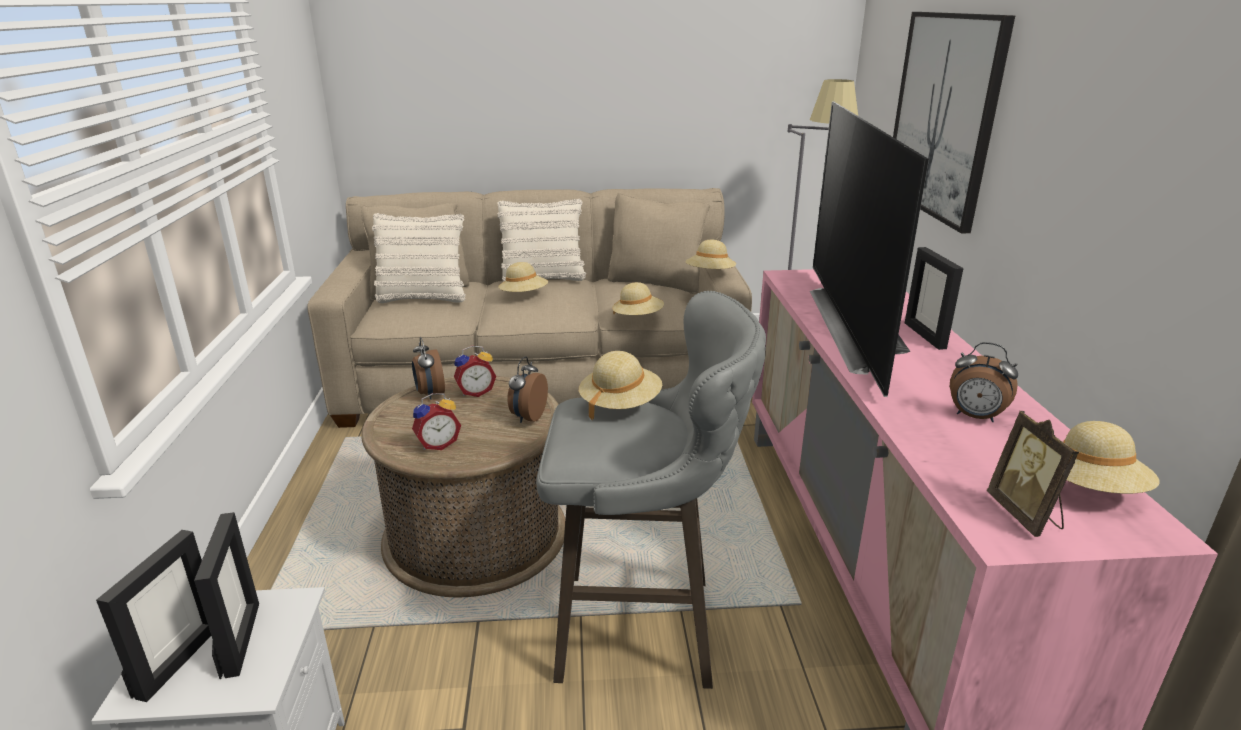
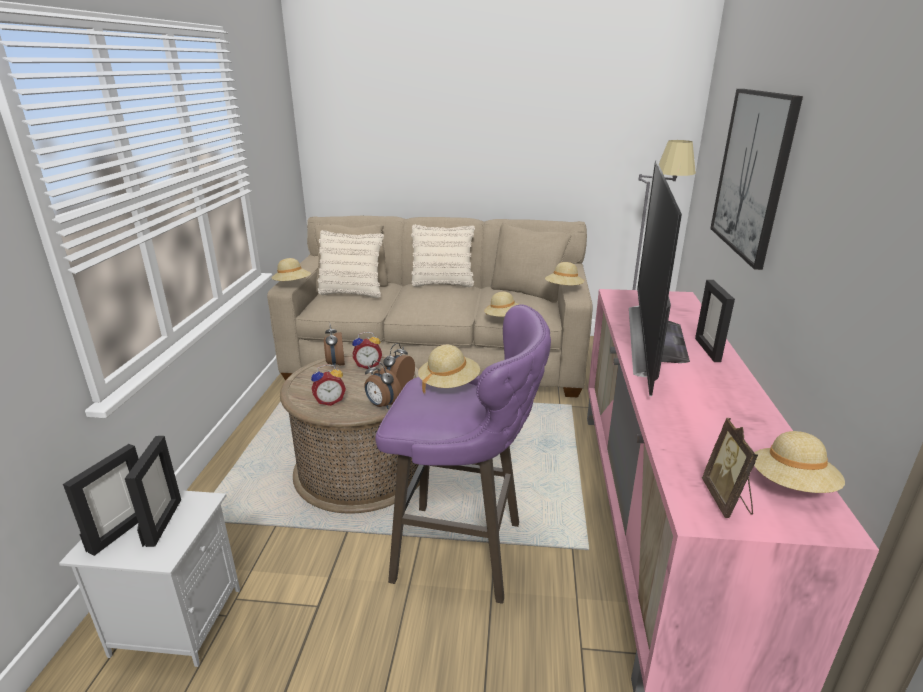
camera: 10 degrees right, 0 degrees up
(524, 296) = (424, 296): beige hat -> beige hat (292, 284)
(645, 628) = (464, 552): grey stool -> purple stool
(975, 417) = (720, 418): alarm clock -> alarm clock (382, 405)

